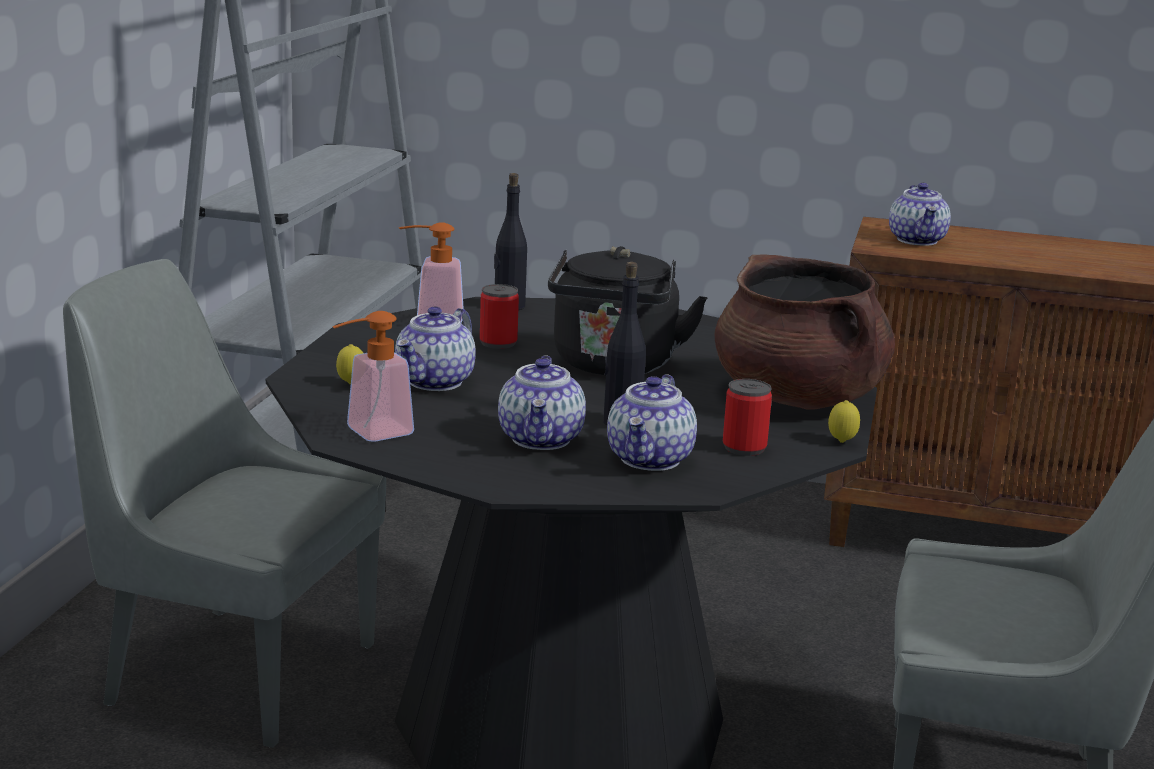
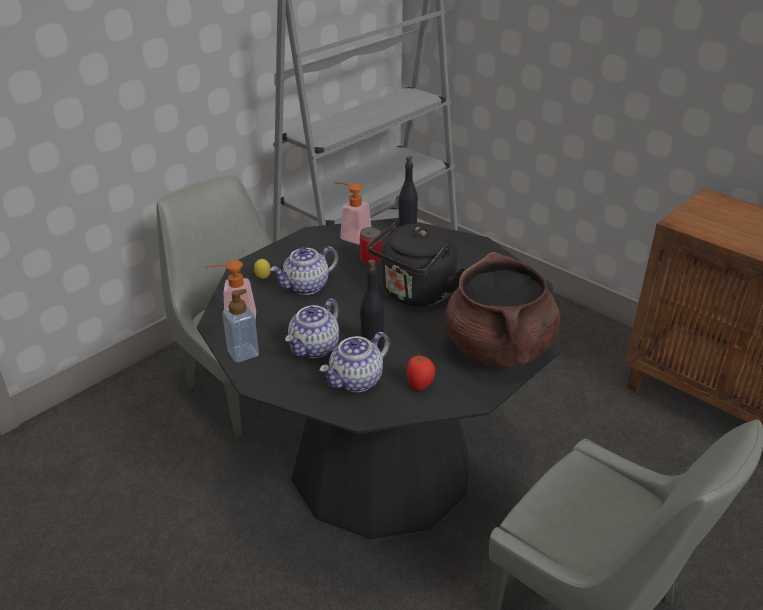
camera: 30 degrees right, 15 degrees up
(436, 463) = (243, 353): none -> soap dispenser
(744, 448) = (420, 385): can -> tomato
(842, 442) = (485, 396): lemon -> none
(918, 240) = (718, 219): teapot -> none

